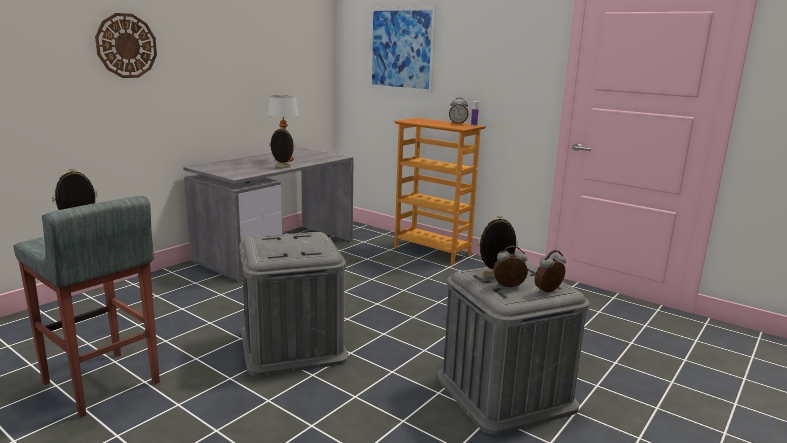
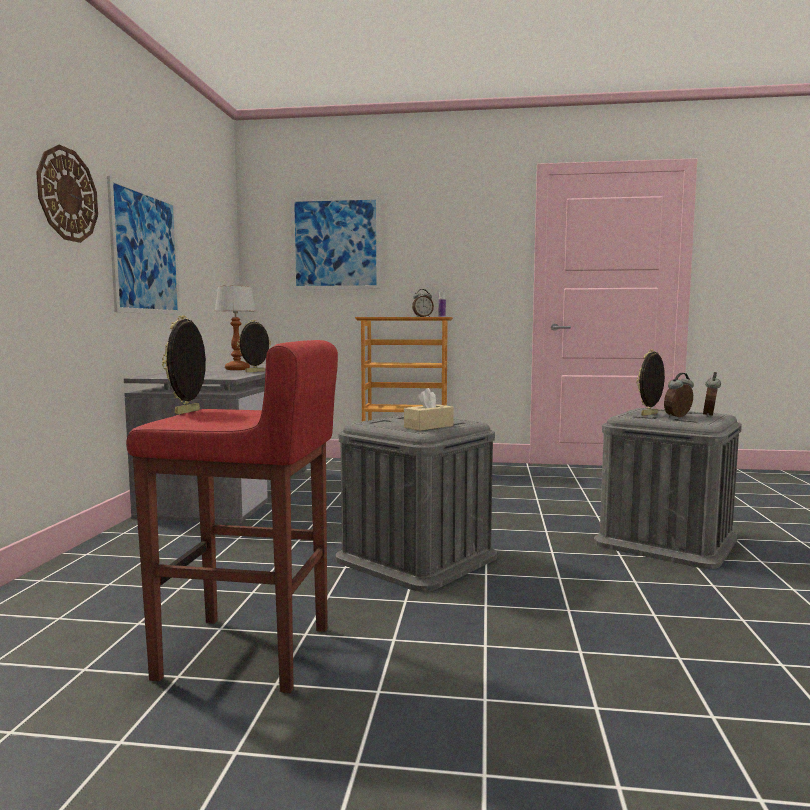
camera: 30 degrees left, 10 degrees down
(101, 384) = (247, 654): grey stool -> red stool
(212, 72) = (146, 252): none -> picture
(280, 254) = (428, 426): none -> beige tissue box

